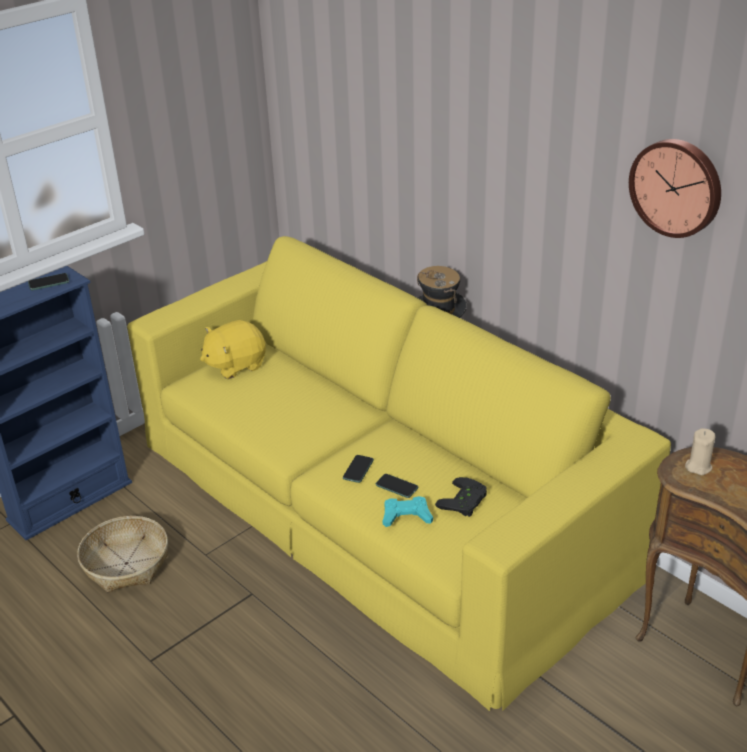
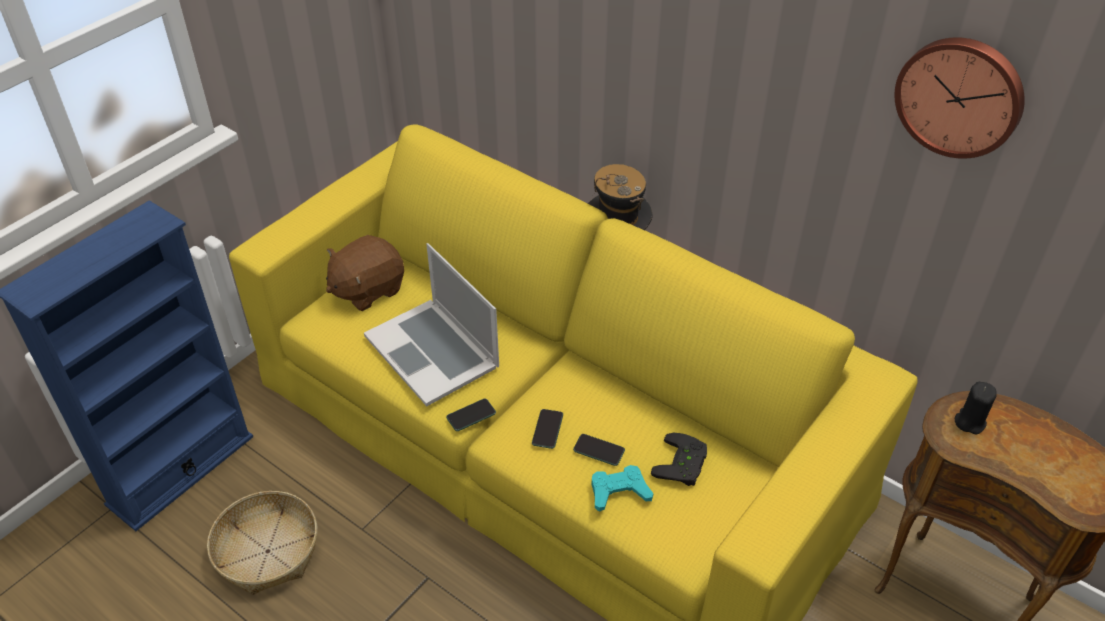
camera: 10 degrees left, 10 degrees up
(48, 282) = (130, 230): phone -> phone (471, 415)
(235, 365) = (367, 290): yellow plush toy -> brown plush toy
(277, 409) = (432, 350): none -> laptop
(698, 466) = (969, 422): beige candle -> black candle

